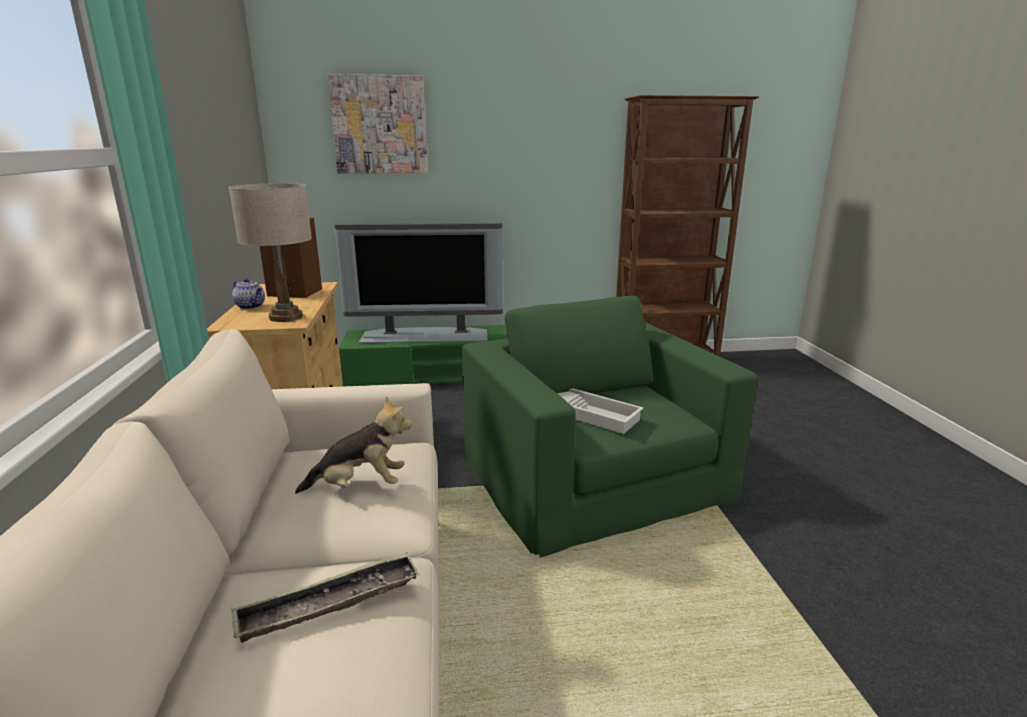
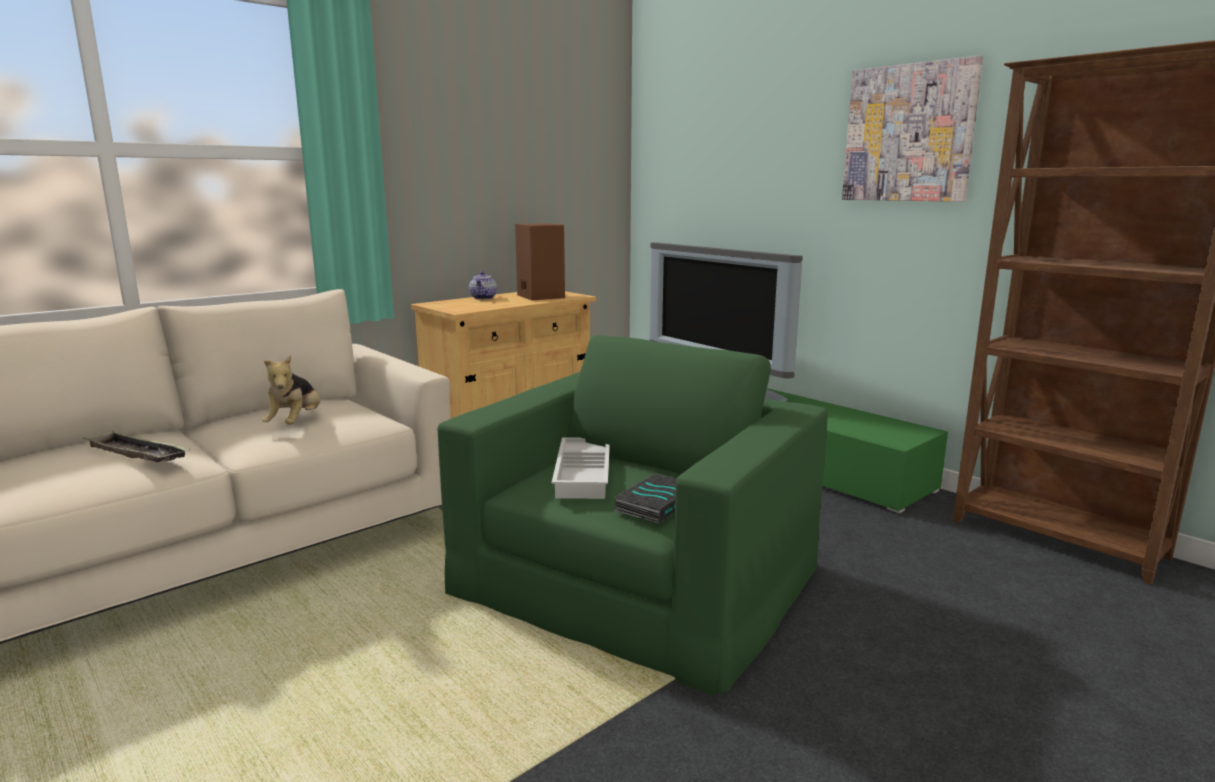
camera: 55 degrees right, 5 degrees down
(285, 317) = (471, 307): beige table lamp -> none
(360, 486) = (296, 423): plush toy -> plush toy turned 45 degrees clockwise
(379, 125) = (721, 135): picture -> picture (908, 133)
(661, 409) = (655, 503): none -> book

